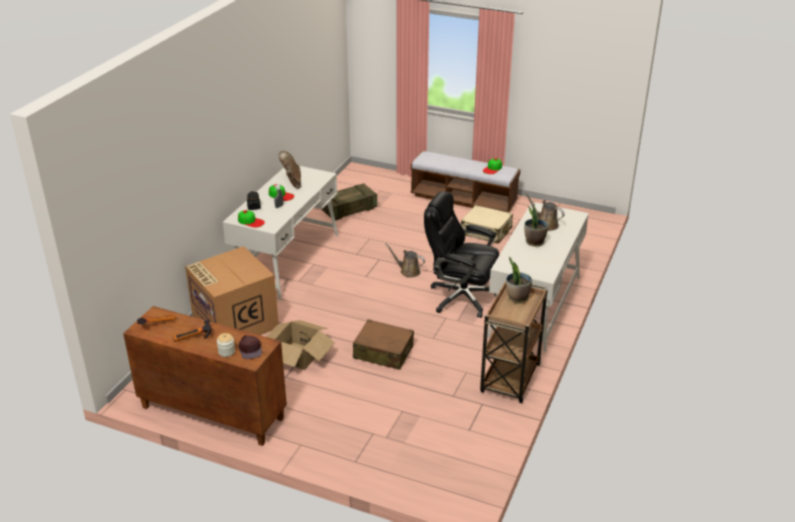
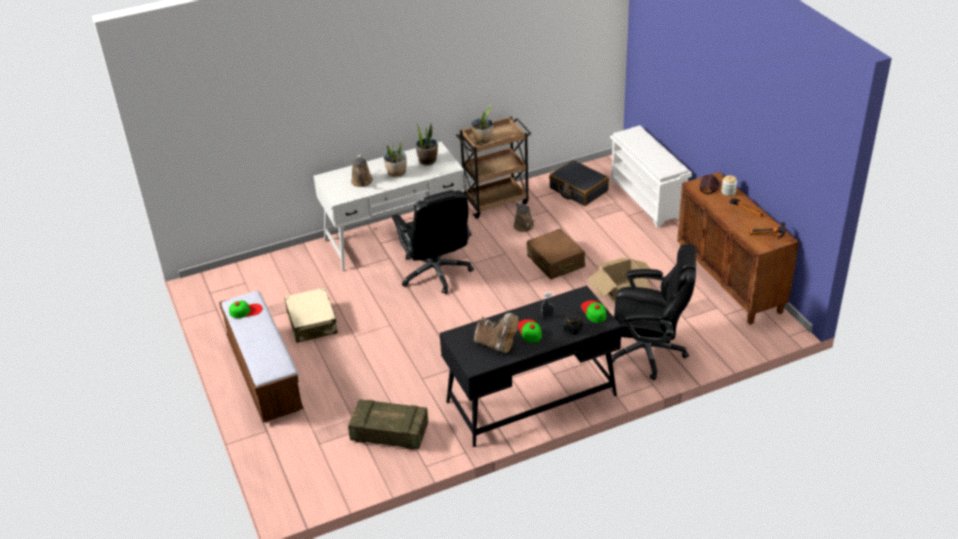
camera: 135 degrees left, 5 degrees up
(234, 323) = (648, 352): cardboard box -> black office chair
(287, 260) = (531, 398): white desk -> black desk
(292, 181) = (496, 345): brown boot -> brown boot turned 90 degrees counterclockwise
(374, 464) = (647, 200): none -> white shoe rack
(408, 271) = (440, 320): brown watering can -> brown watering can (524, 227)
(455, 436) = (578, 190): none -> black suitcase
(531, 262) = (427, 160): none -> potted plant

